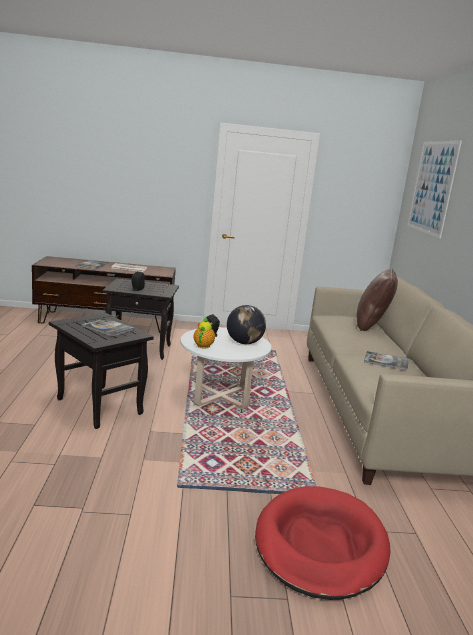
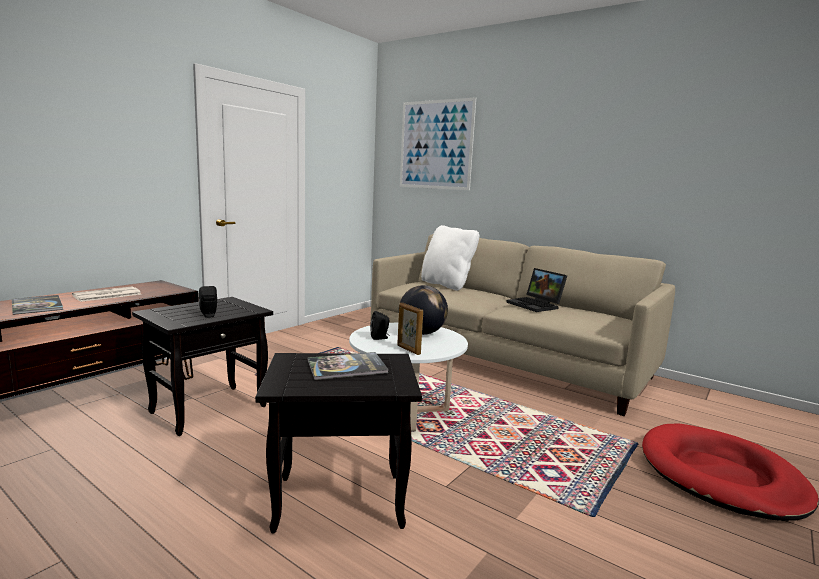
camera: 50 degrees left, 5 degrees down
(204, 345) = (408, 350): teapot -> picture frame
(371, 326) = (447, 285): brown pillow -> white pillow
(386, 361) = (536, 305): book -> laptop

